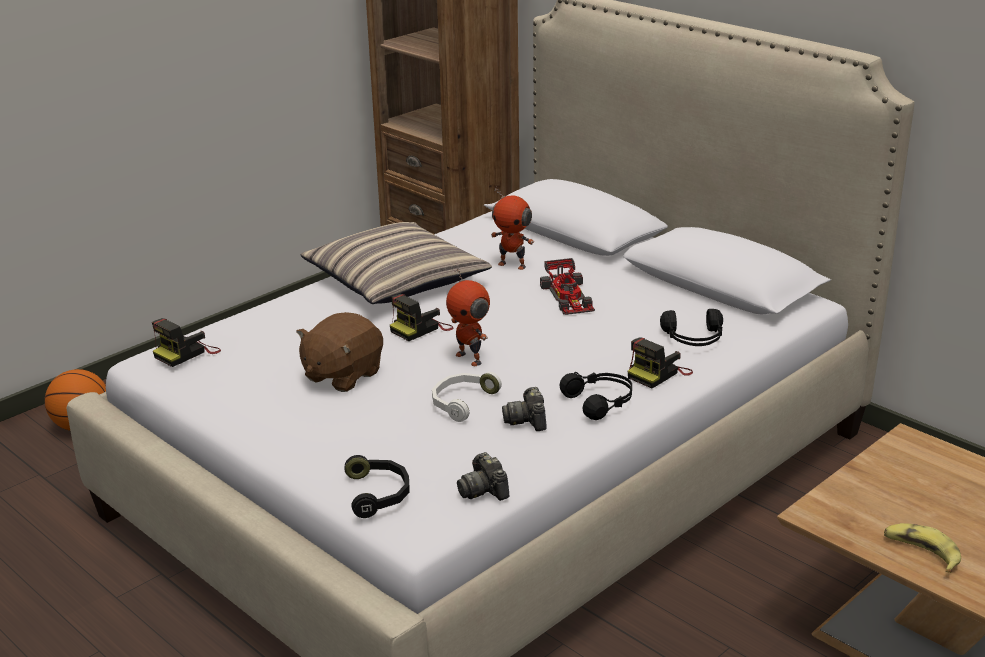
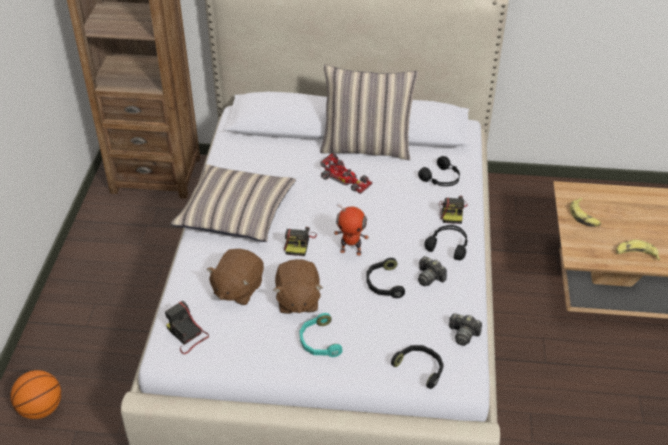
camera: 40 degrees left, 15 degrees up
(187, 353) = (187, 335): camera -> camera turned 135 degrees clockwise
(294, 339) = (237, 289): none -> brown plush toy
(306, 418) = (318, 342): none -> turquoise headphones
(461, 402) = (383, 283): white headphones -> black headphones
(512, 265) = (287, 168): toy robot -> none
(641, 278) = (367, 147): none -> pillow
(894, 478) = (584, 216): none -> banana

